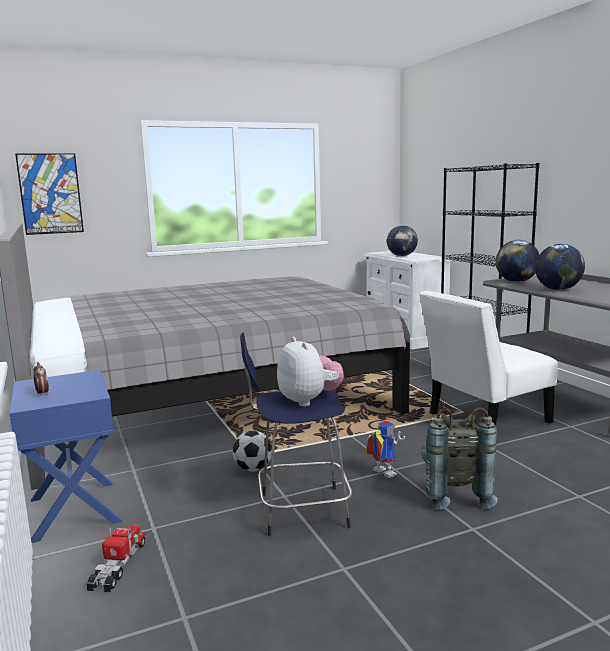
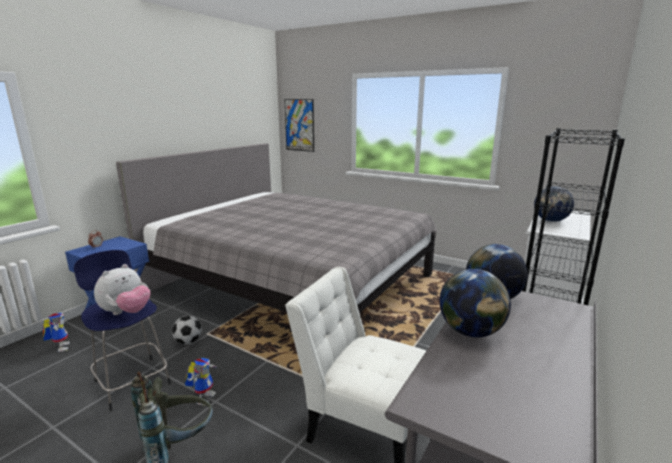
camera: 55 degrees right, 5 degrees up
(118, 565) = (60, 347): toy truck -> toy robot

